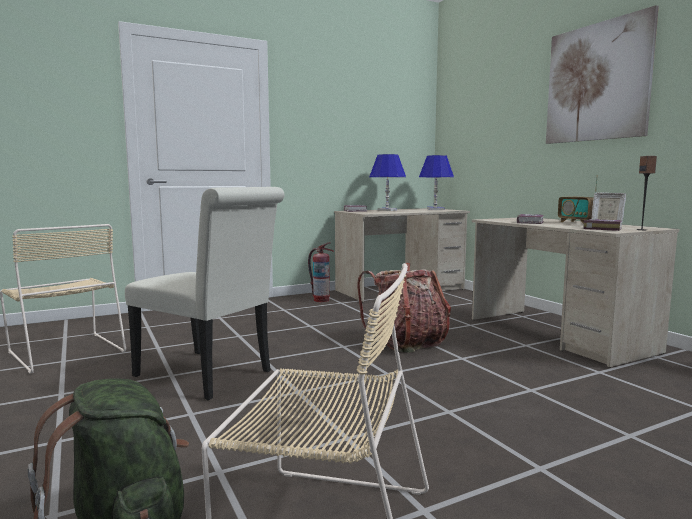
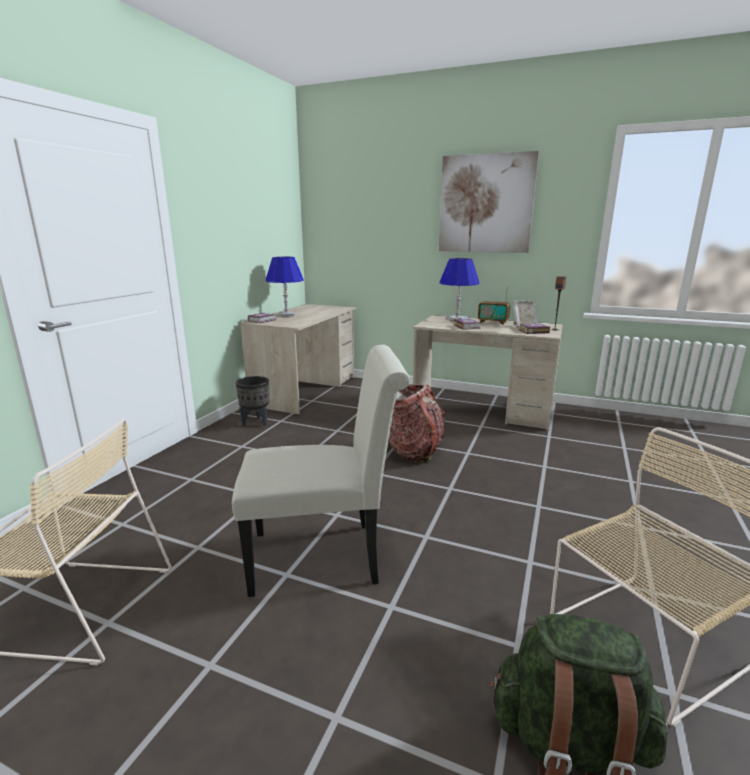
camera: 40 degrees left, 10 degrees up
(321, 300) = (256, 422): fire extinguisher -> black planter
(435, 209) = (319, 307): blue table lamp -> blue table lamp (457, 319)

